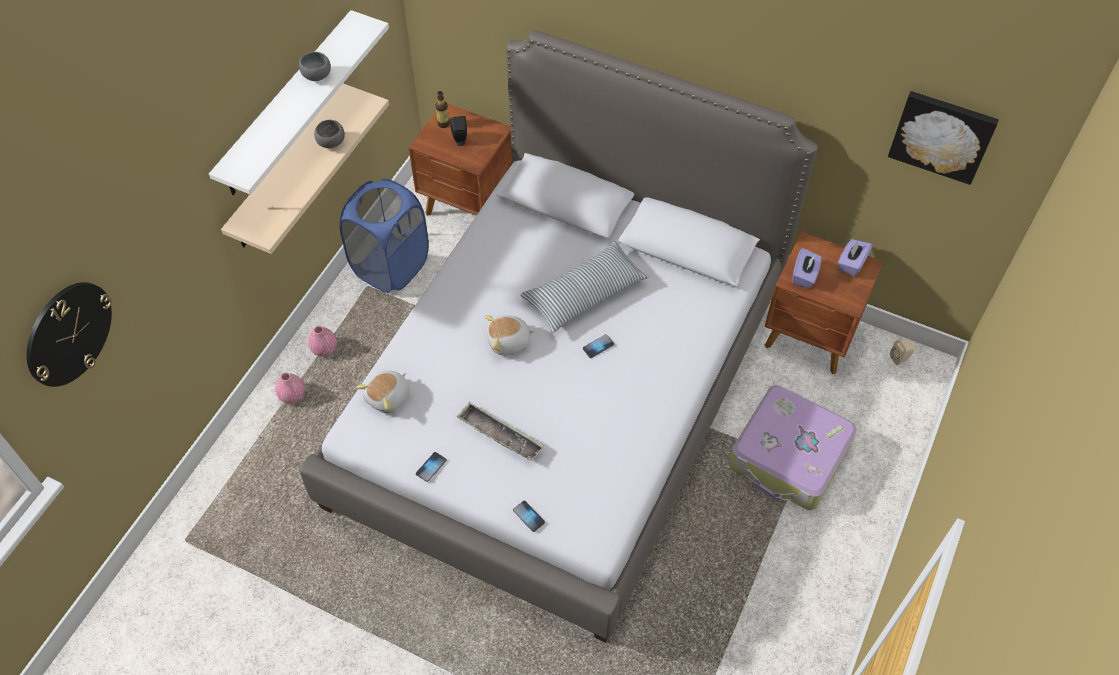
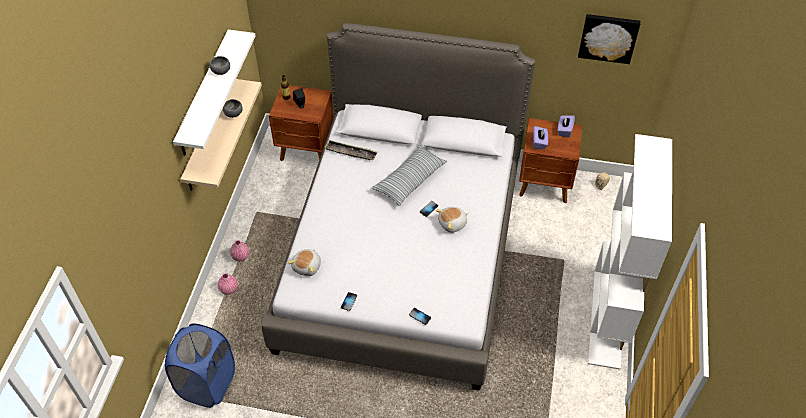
camera: 15 degrees left, 5 degrees down
(68, 333) = (117, 253): wall clock -> none
(391, 266) = (268, 196): blue laundry basket -> blue laundry basket (207, 384)
(500, 435) = (386, 273): tray -> tray (351, 152)
(509, 342) = (372, 218): plush toy -> plush toy (452, 224)
(789, 456) = (555, 256): suitcase -> none
(841, 577) = (607, 318): none -> white bookcase

